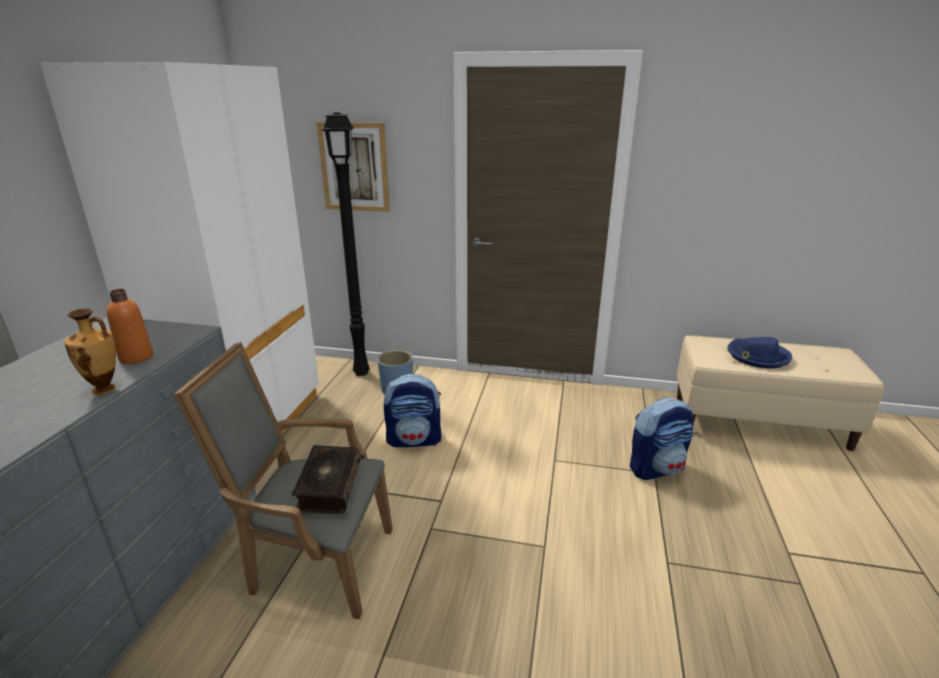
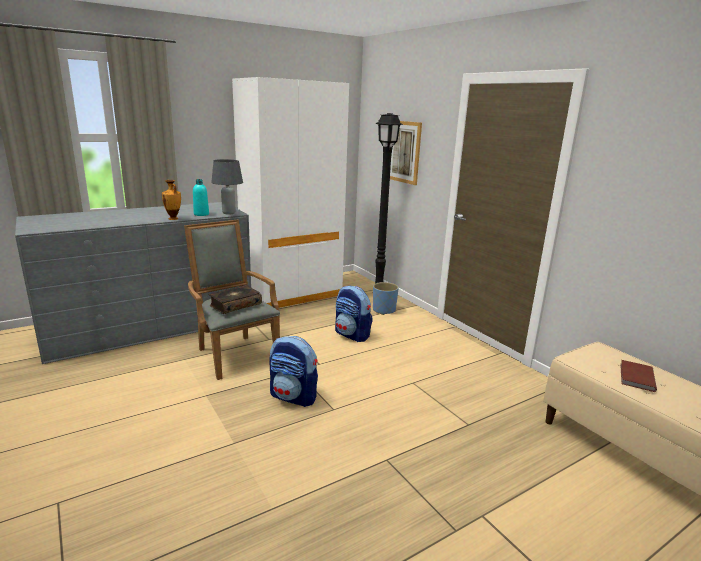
camera: 45 degrees right, 5 degrees down
(136, 357) = (201, 214): orange bottle -> turquoise bottle
(181, 336) = (228, 213): none -> grey table lamp
(656, 468) = (475, 423): backpack -> backpack (294, 397)
(757, 356) = (635, 377): blue hat -> brown book

